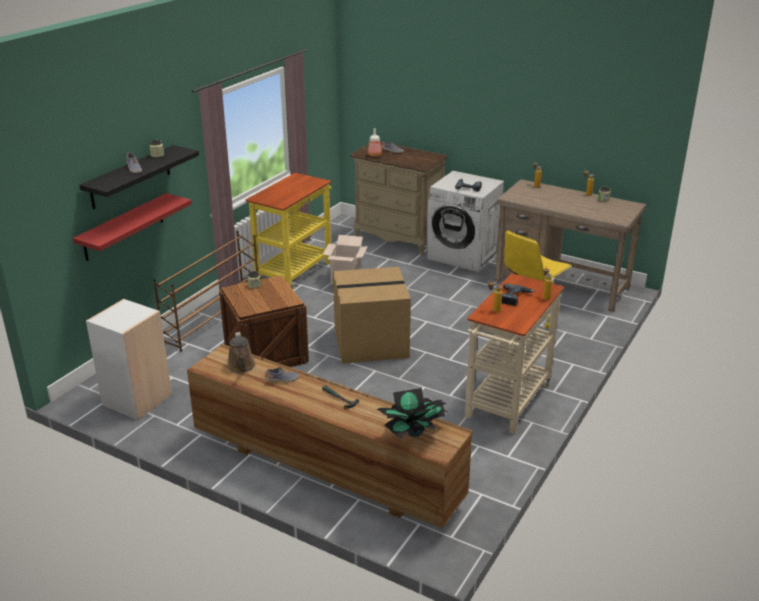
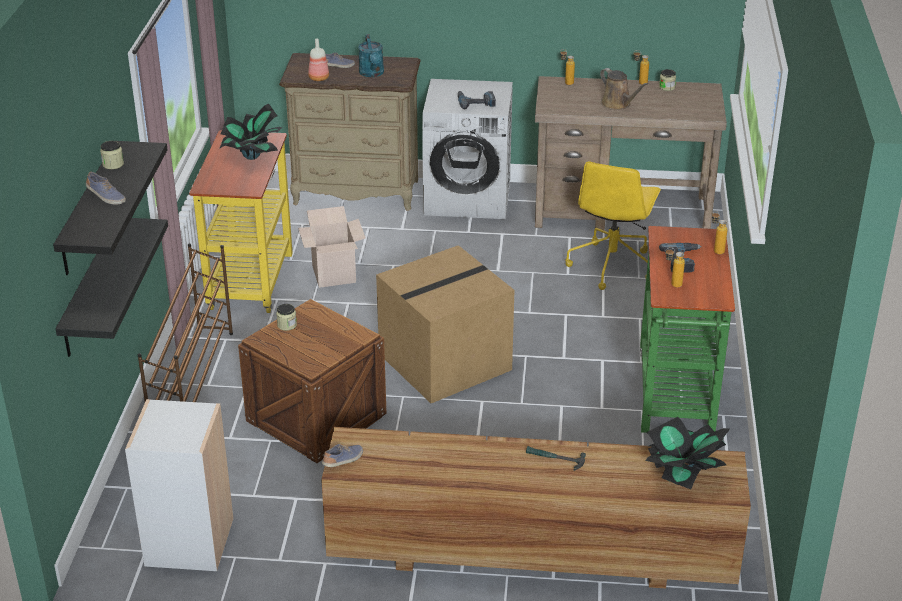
camera: 25 degrees left, 5 degrees up
(123, 227) = (90, 288): red shelf -> black shelf
(241, 367) = (392, 453): brown watering can -> brown watering can (618, 104)
(282, 380) = (462, 455): shoe -> shoe (343, 461)
(299, 188) = (251, 157): none -> potted plant
(409, 158) = (372, 74): none -> turquoise watering can
(507, 401) = (675, 396): beige cart -> green cart

